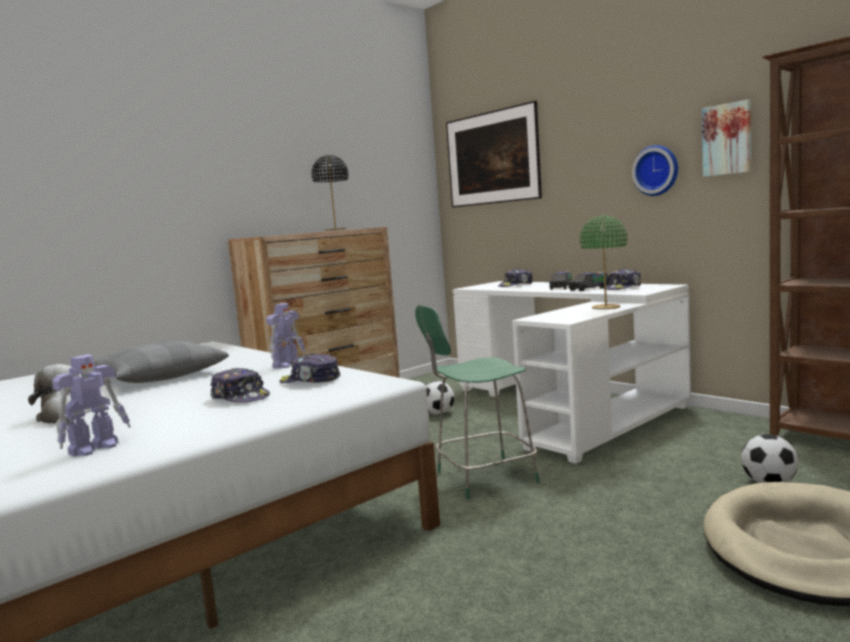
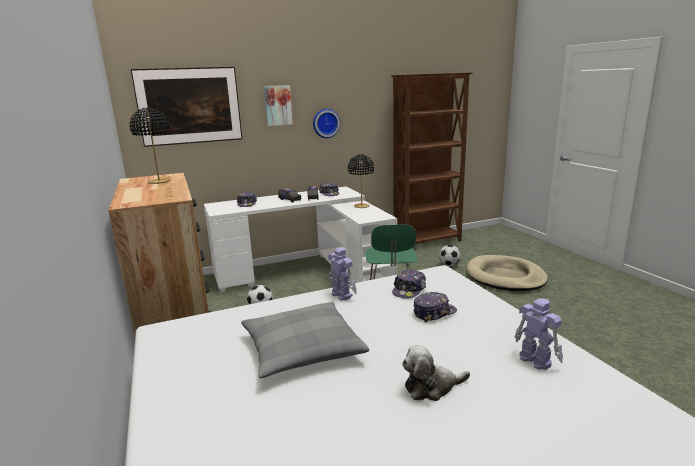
camera: 70 degrees left, 10 degrees up
(605, 308) = (361, 206): green table lamp -> black table lamp
(727, 139) = (362, 109): picture -> picture (278, 105)

